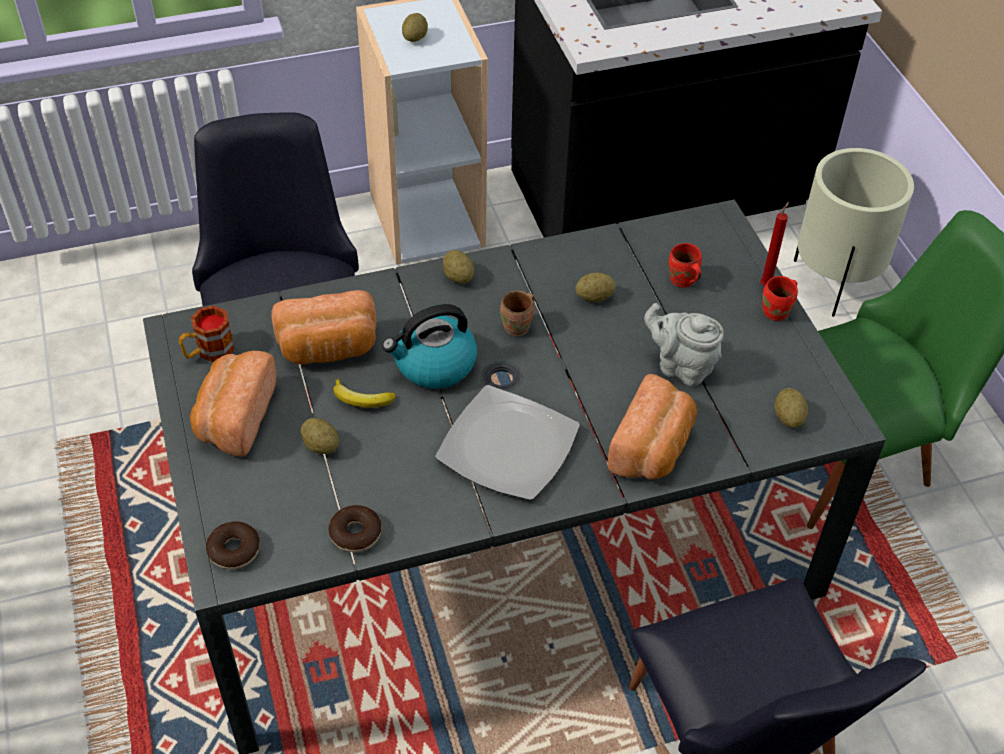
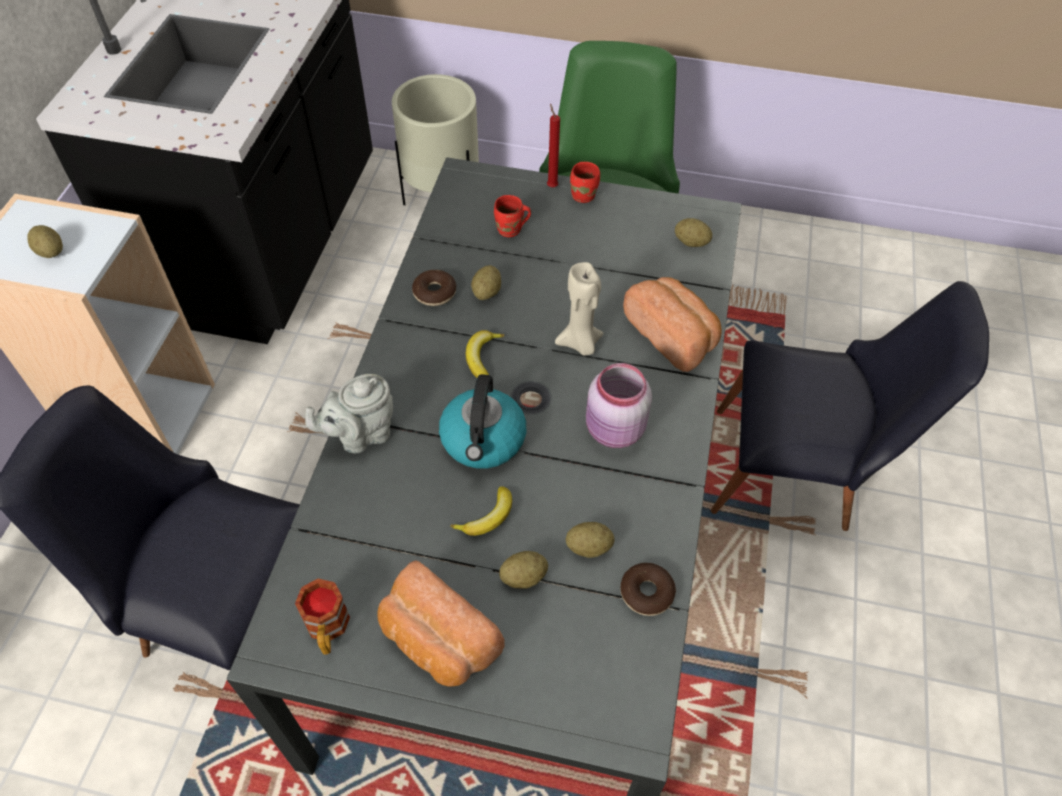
camera: 60 degrees left, 5 degrees up
(234, 550) = (610, 712): donut -> donut (434, 293)
(328, 348) = (403, 517): bread -> none
(458, 277) = (389, 373): potato -> potato (589, 547)
(506, 447) = (614, 431): plate -> pink jar
(519, 327) = (483, 358): brown mug -> banana
(587, 384) = (580, 343): none -> beige candle
(681, 367) = (601, 276): grey teapot -> grey teapot (360, 435)

